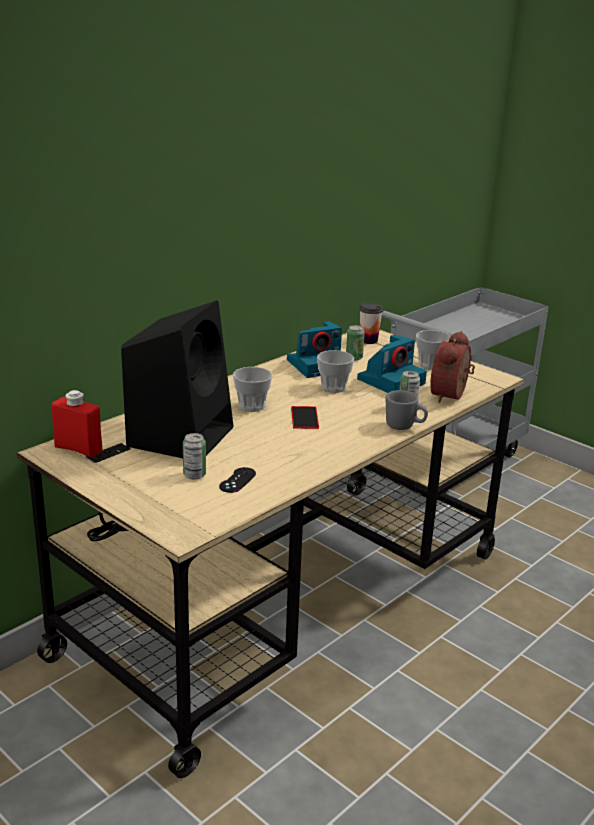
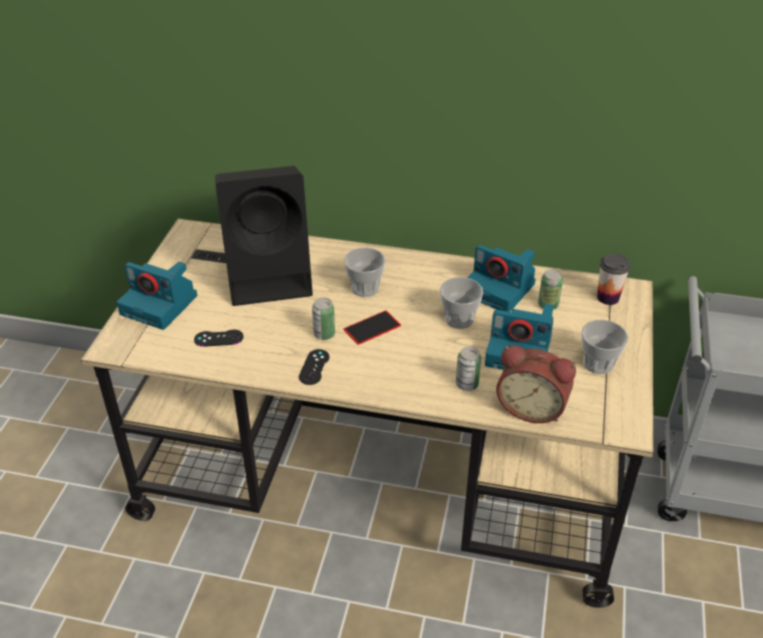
camera: 60 degrees right, 15 degrees up
(78, 449) = (203, 240): red bottle -> none
(149, 494) = (161, 305): none -> camera
(194, 475) = (209, 312): can -> can (324, 334)
(325, 452) = (314, 367): none -> black game controller
(404, 427) = (417, 398): grey mug -> none
(451, 396) = (532, 407): alarm clock -> alarm clock turned 150 degrees counterclockwise

